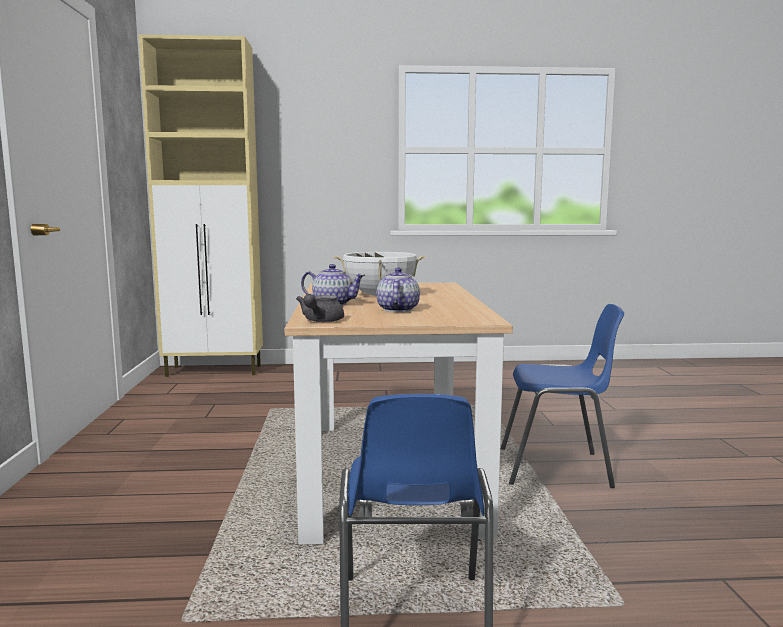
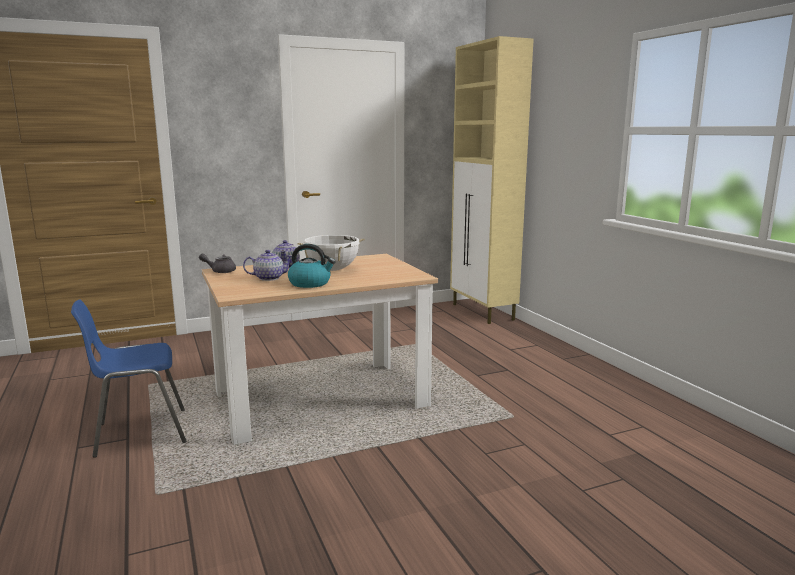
camera: 70 degrees right, 5 degrees up
(445, 302) = (310, 283): none -> kettle
(557, 468) = (369, 461): blue chair -> none

